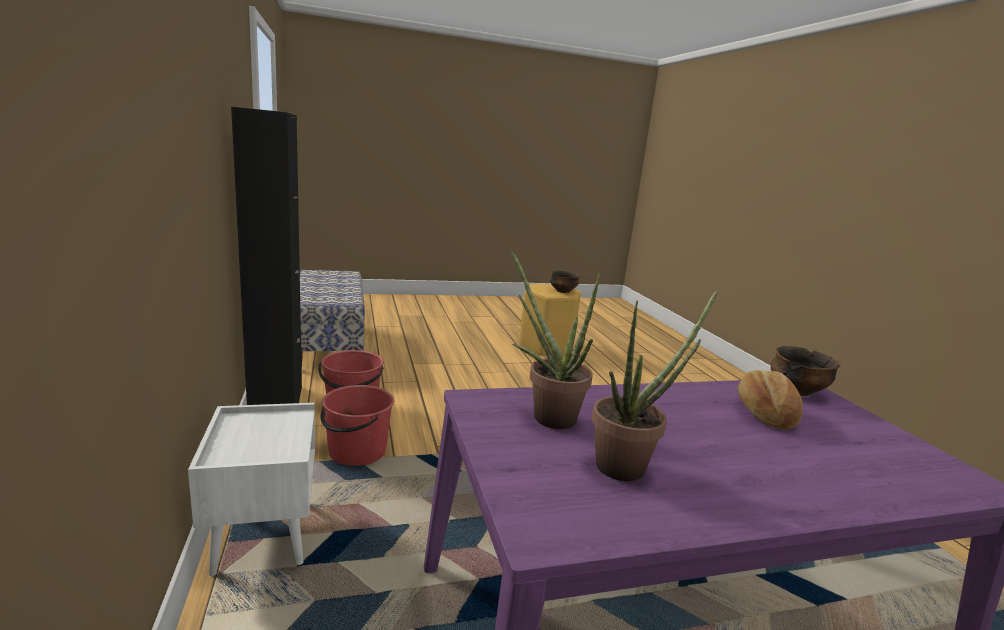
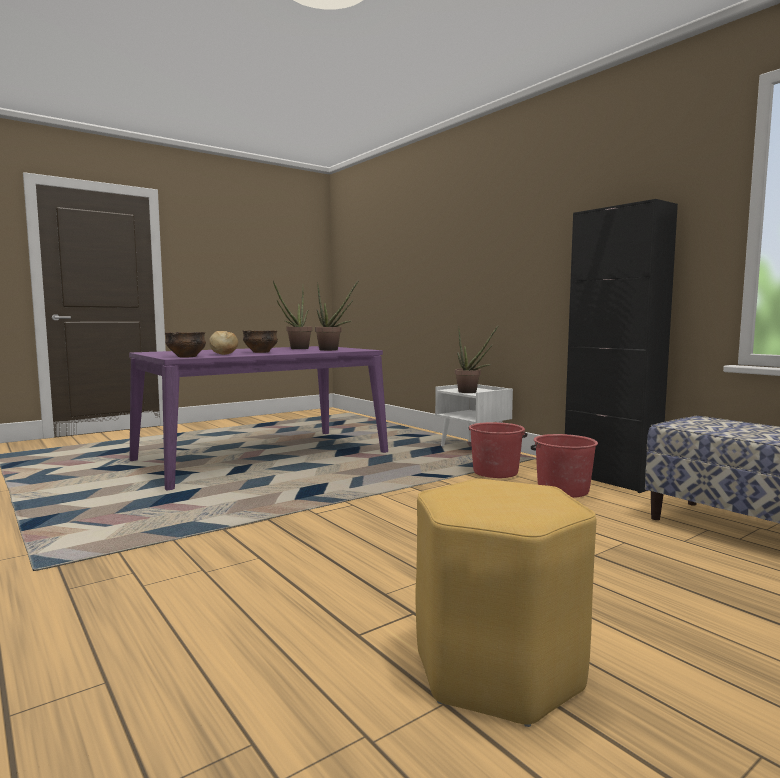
camera: 160 degrees right, 10 degrees down
(284, 428) = (471, 392): none -> potted plant
(563, 291) = (468, 495): bowl -> bowl (261, 352)

